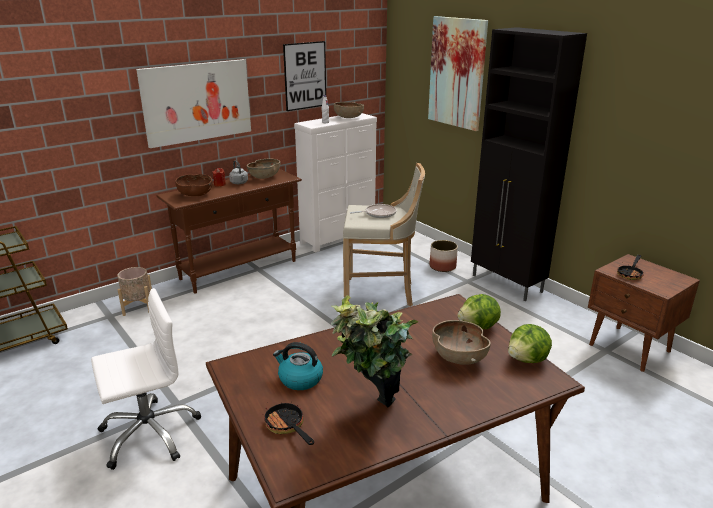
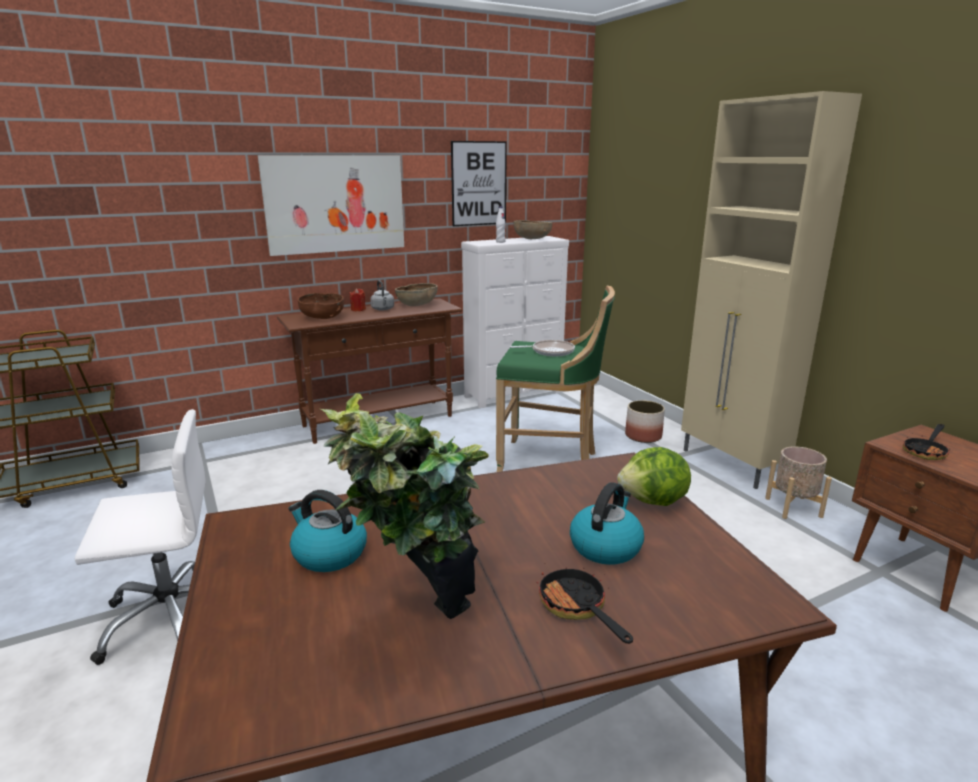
camera: 10 degrees right, 5 degrees down
(138, 307) = (239, 454): beige planter -> beige planter (793, 507)
(287, 427) = (263, 633): frying pan -> frying pan (577, 608)
(381, 293) = (551, 463): beige stool -> green stool
(457, 73) = (674, 178): picture -> none
(458, 357) = (605, 546): brown bowl -> kettle
(507, 284) = (732, 465): black cabinet -> beige cabinet
(527, 360) = (729, 563): lettuce -> none

